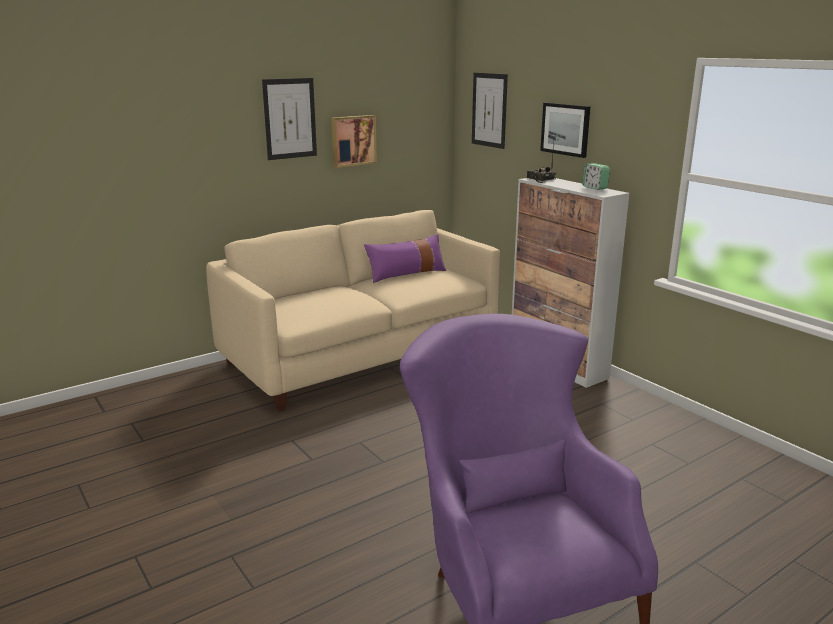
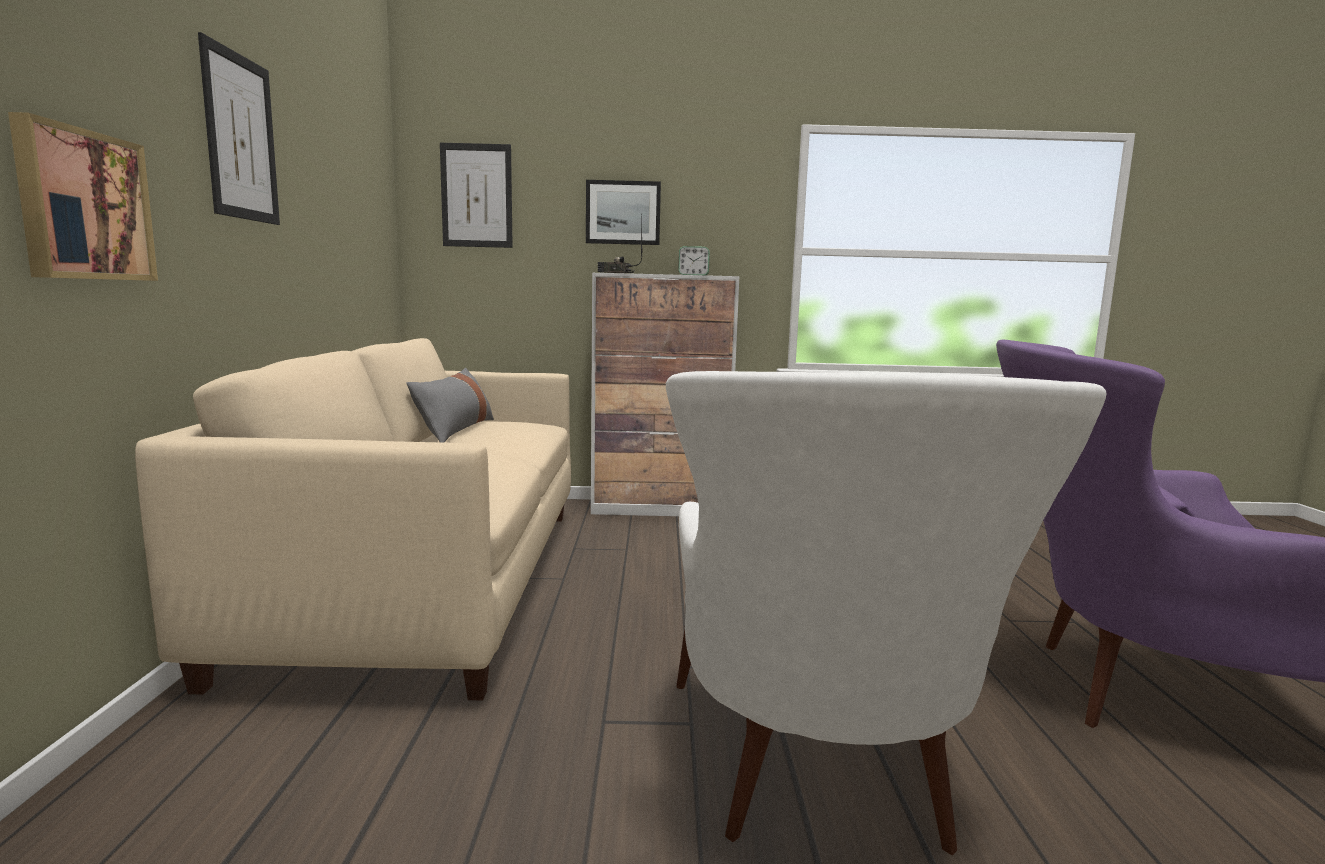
camera: 55 degrees left, 10 degrees down
(296, 503) = (824, 785): none -> white armchair
(353, 140) = (315, 212): picture -> picture (82, 206)
(406, 274) = (455, 430): purple pillow -> grey pillow

